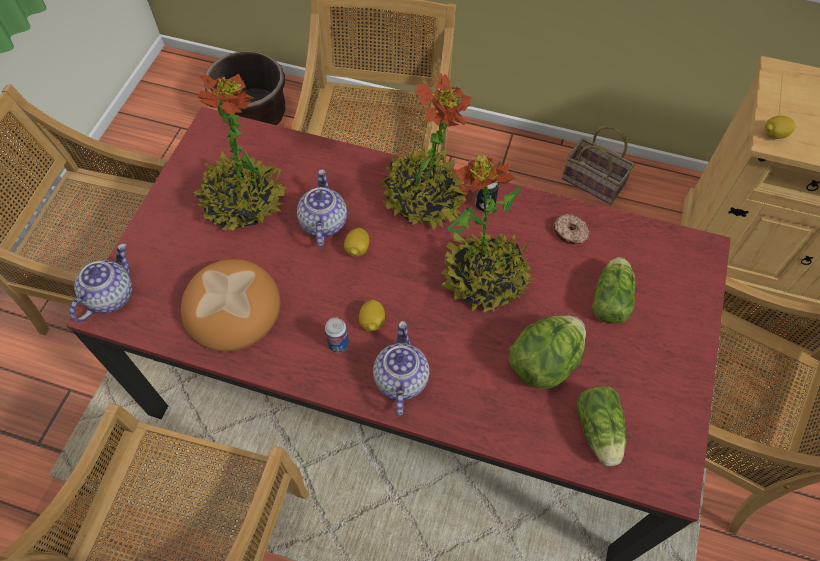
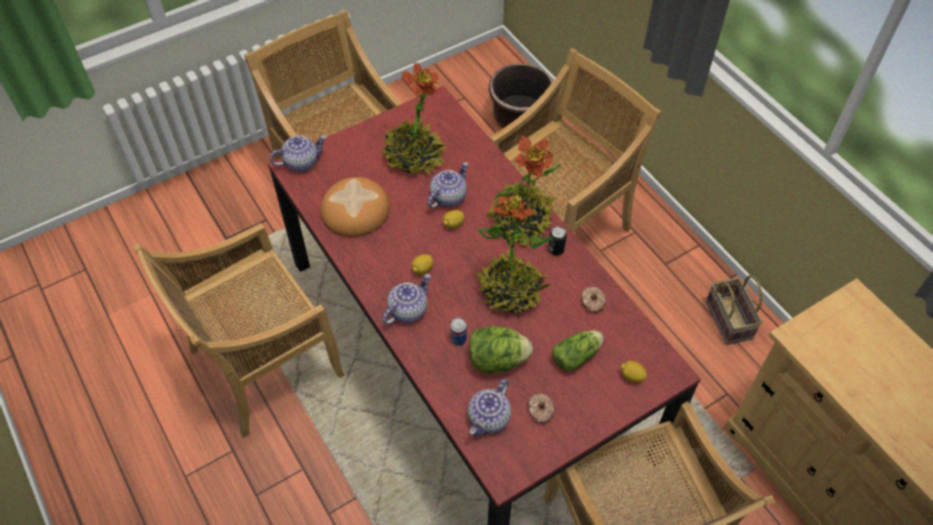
camera: 40 degrees right, 5 degrees down
(338, 344) = (393, 268): can -> can (458, 339)
(599, 433) = (489, 419): lettuce -> teapot
(635, 382) = (540, 410): none -> donut
(774, 135) = (800, 334): lemon -> lemon (632, 376)

